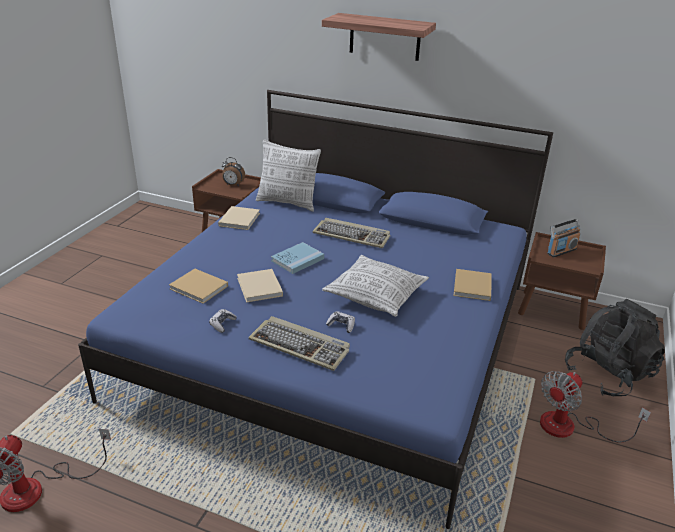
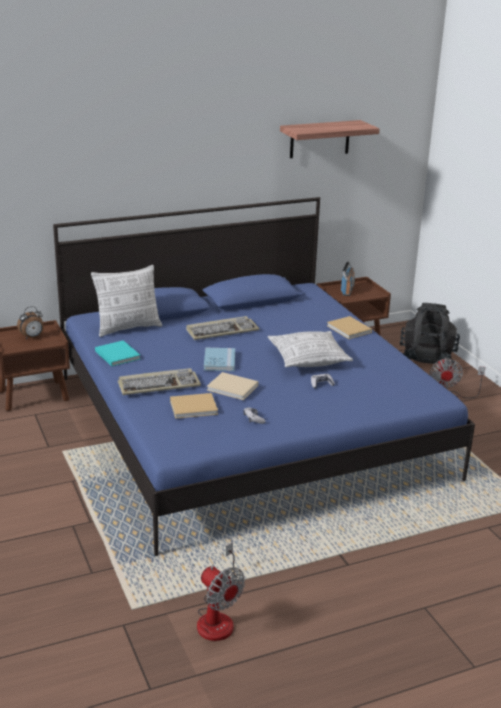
camera: 45 degrees left, 5 degrees down
(240, 219) = (117, 354): beige book -> turquoise book
(301, 345) = (322, 405): keyboard -> keyboard (159, 385)
(384, 37) = (170, 147): shelf -> shelf (320, 139)

